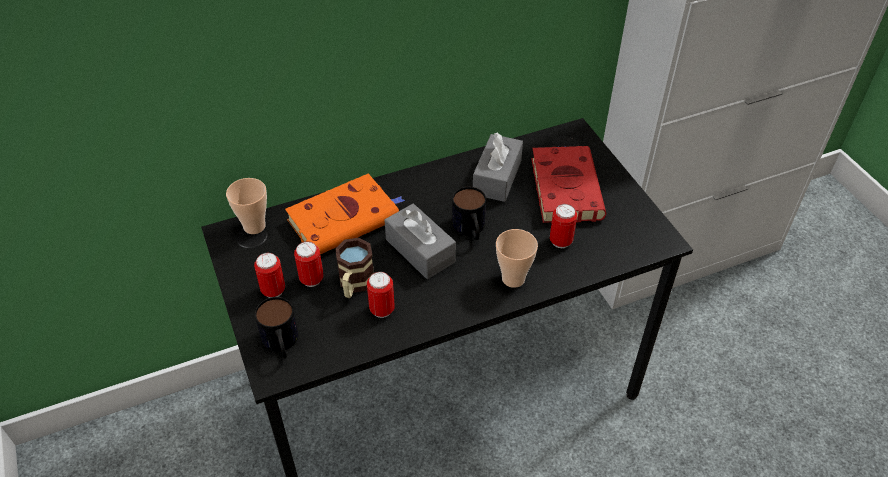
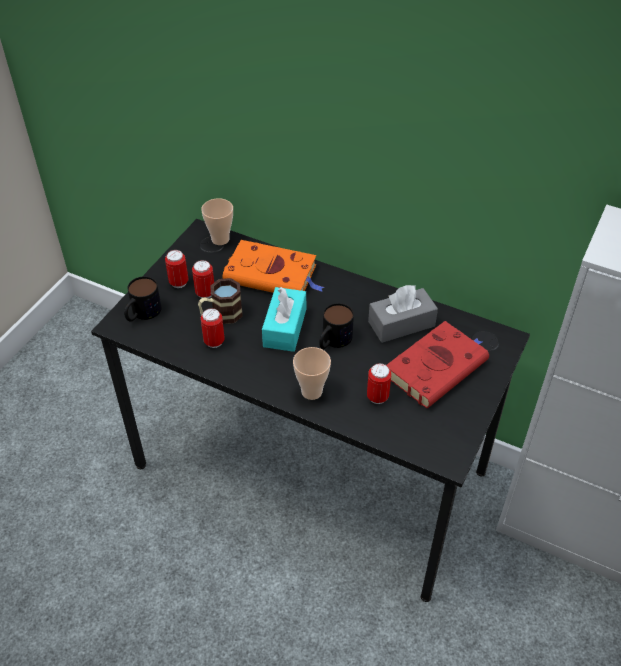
camera: 50 degrees right, 0 degrees up
(420, 250) = (285, 327): grey tissue box -> turquoise tissue box

